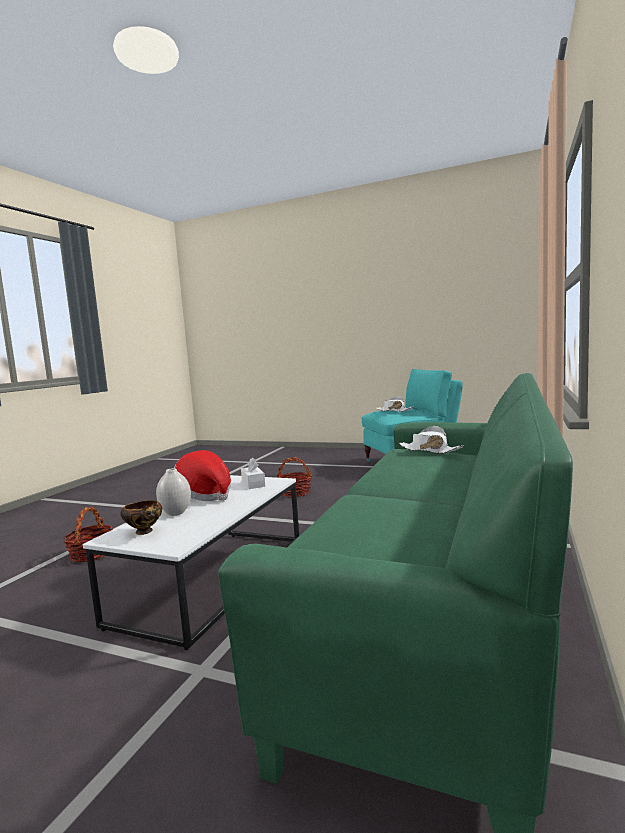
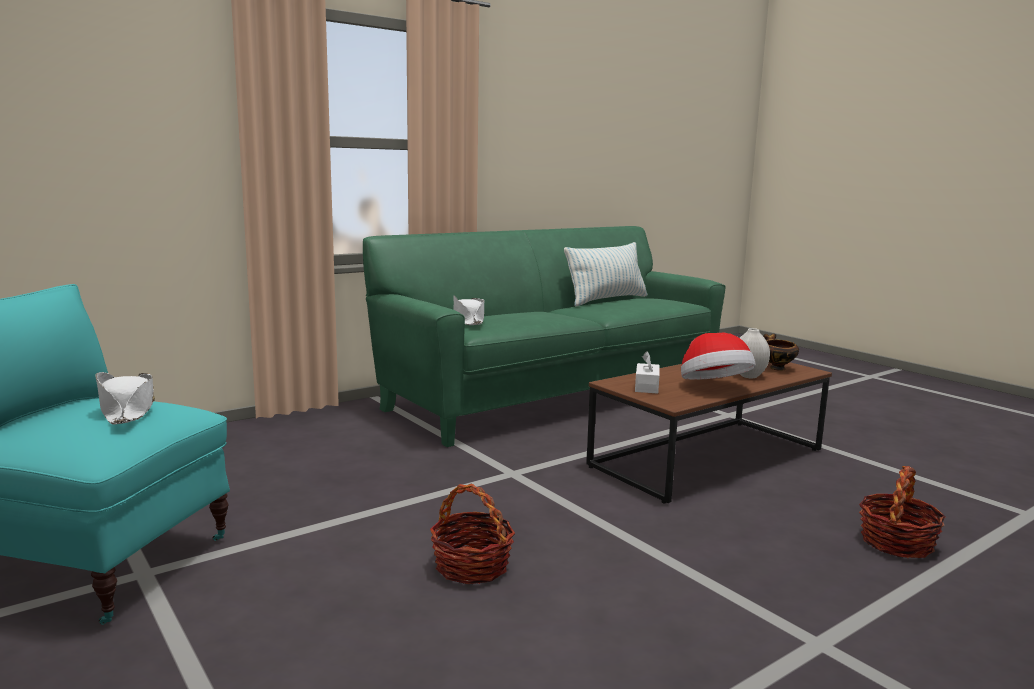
camera: 150 degrees left, 5 degrees up
(214, 579) = (707, 459): white coffee table -> brown coffee table
(435, 538) = (606, 300): none -> pillow

